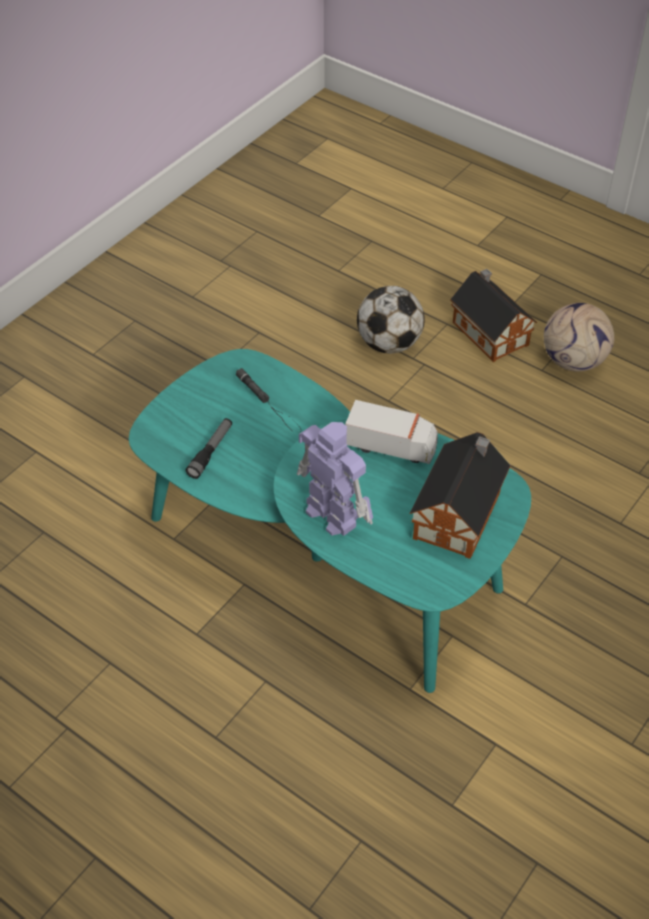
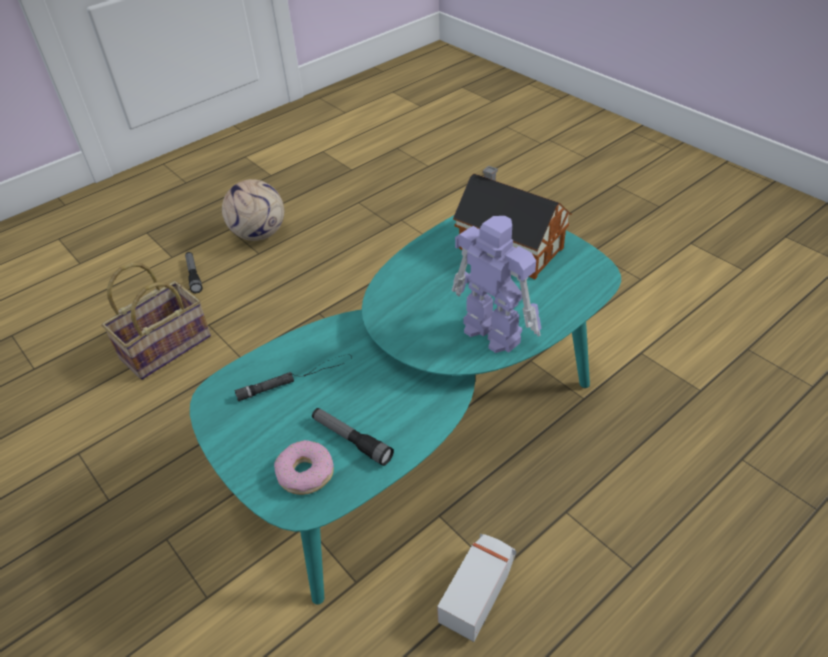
camera: 75 degrees left, 5 degrees down
(176, 432) = (305, 473): none -> donut
(331, 513) = (491, 331): toy robot -> toy robot turned 75 degrees clockwise
(389, 344) = (166, 345): football -> basket
(392, 446) = (413, 277): toy truck -> toy truck (479, 591)
(489, 331) = (194, 275): toy house -> flashlight

